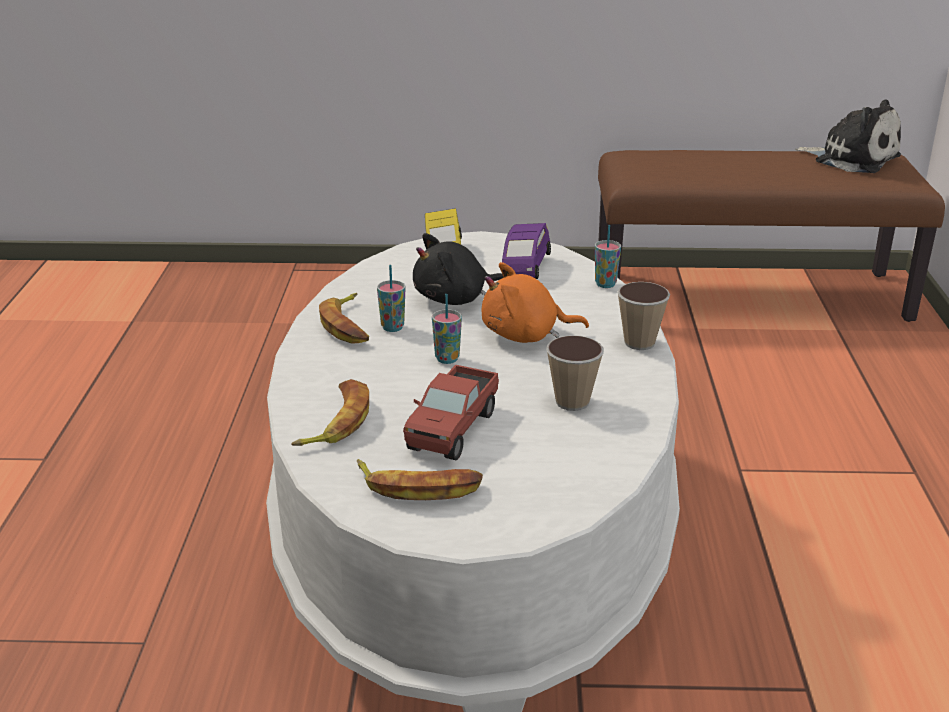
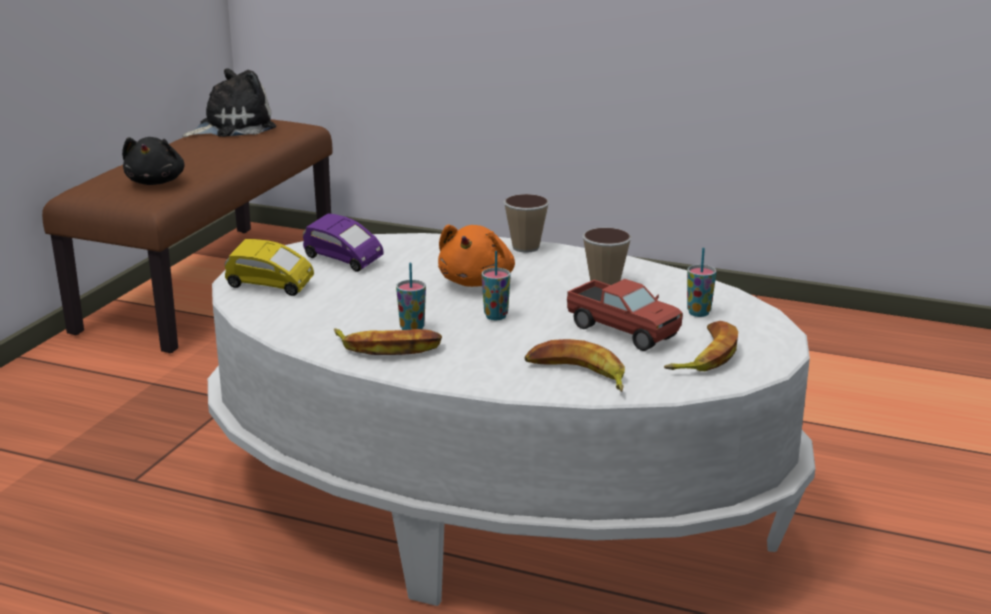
camera: 70 degrees left, 5 degrees down
(455, 299) = (377, 296): black plush toy -> black plush toy (156, 182)
(605, 284) = (408, 239): cup -> cup (698, 313)

